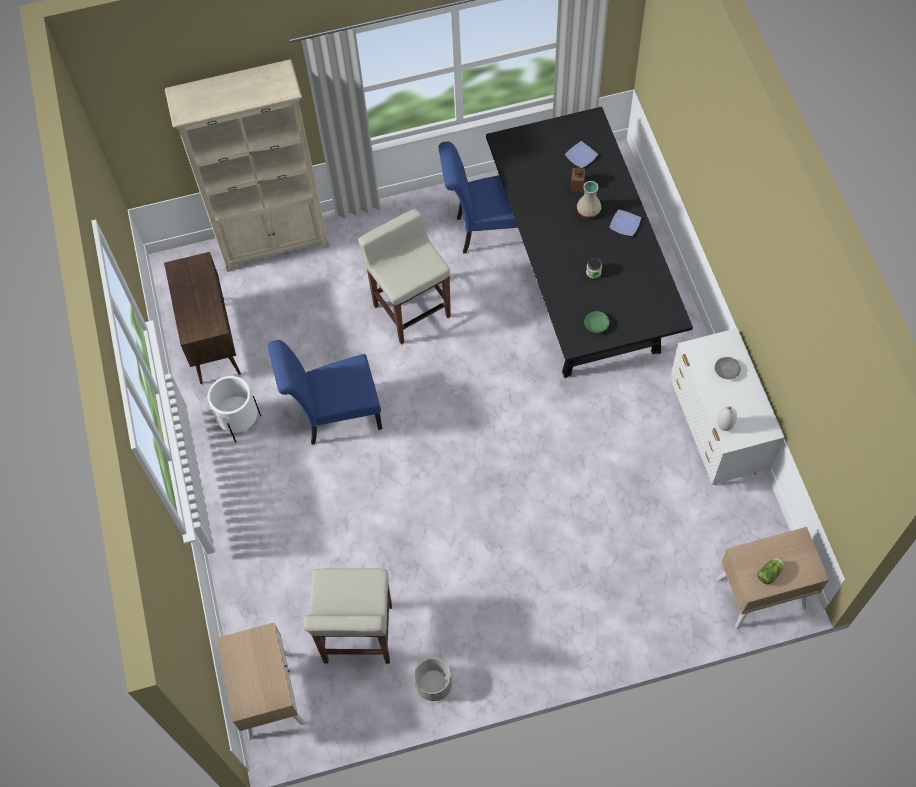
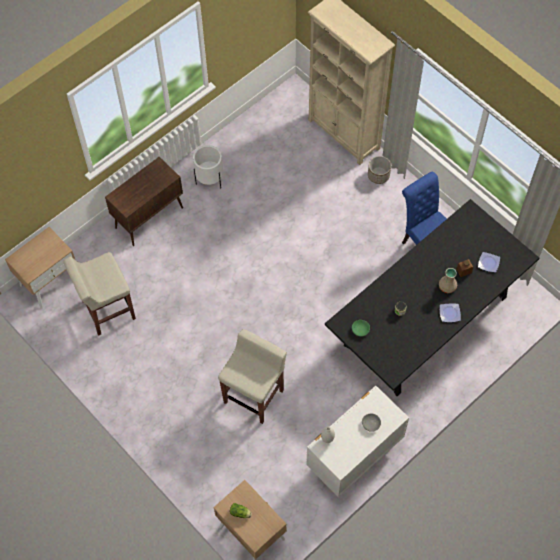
camera: 60 degrees right, 0 degrees up
(212, 340) = (256, 136): brown cabinet -> brown cabinet (149, 217)
(335, 416) = (242, 228): blue chair -> none
(411, 310) = (341, 233): beige stool -> beige stool (254, 395)
(433, 684) = (97, 365): planter -> planter (378, 175)

